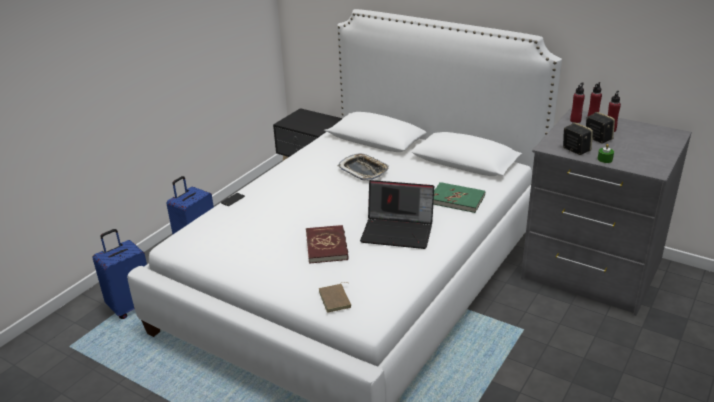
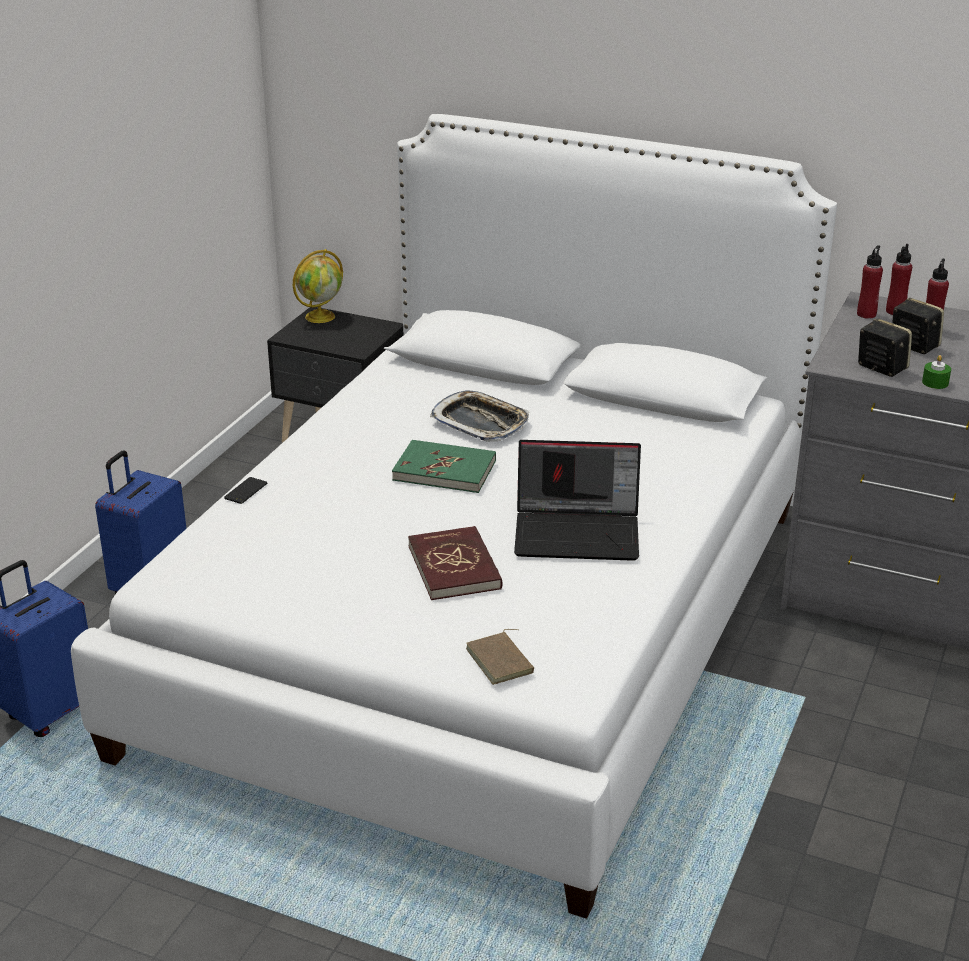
camera: 10 degrees left, 0 degrees up
(303, 113) = (320, 316): none -> globe
(457, 199) = (668, 468): green book -> green book (444, 470)

